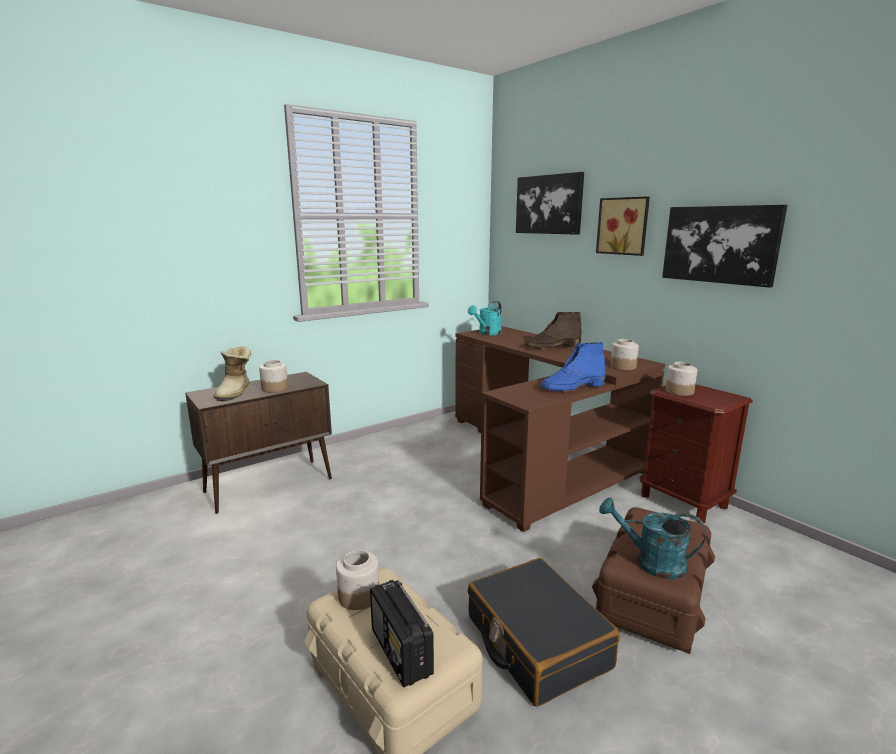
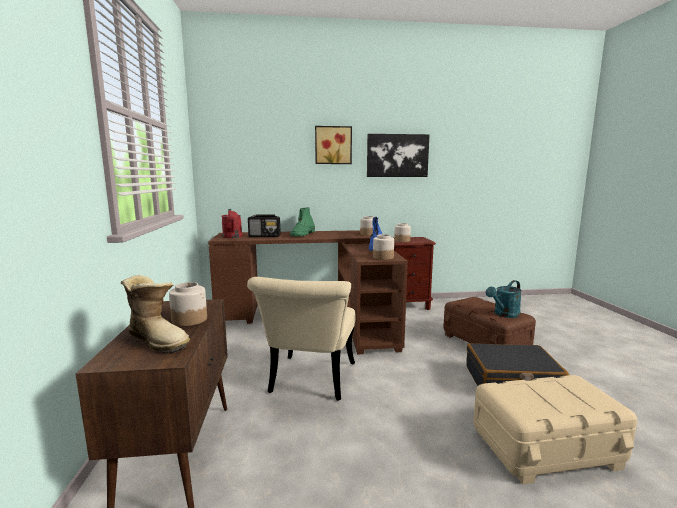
camera: 60 degrees left, 5 degrees down
(358, 596) = (518, 401): jar -> jar (383, 257)
(400, 498) = (310, 383): none -> beige chair
(401, 652) = (584, 398): radio -> radio (265, 236)
(487, 333) = (233, 237): turquoise watering can -> red watering can
(549, 204) = (263, 128): picture -> none
(552, 347) = (302, 234): brown boot -> green boot

